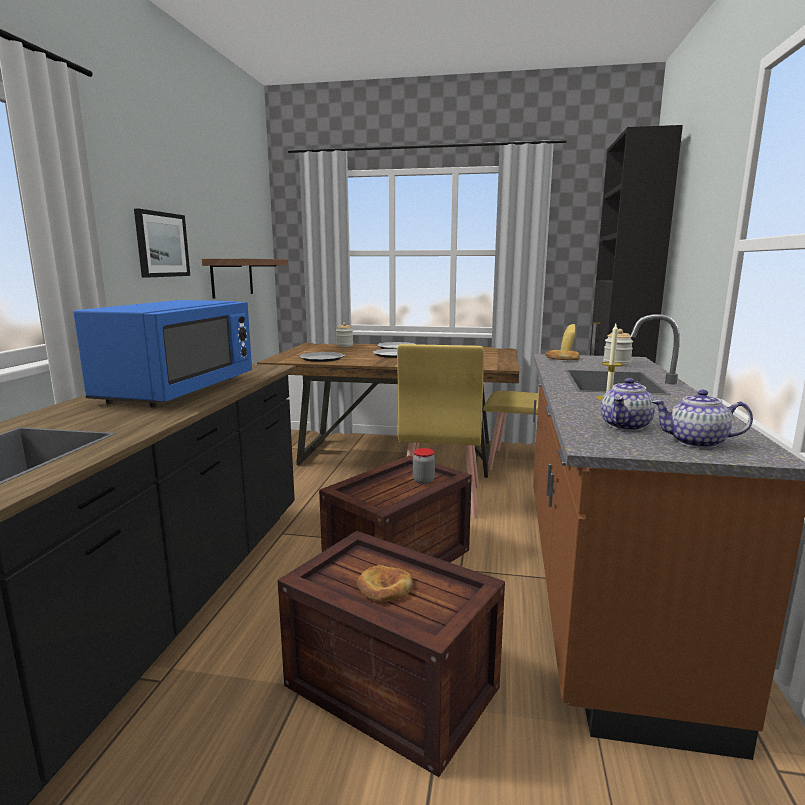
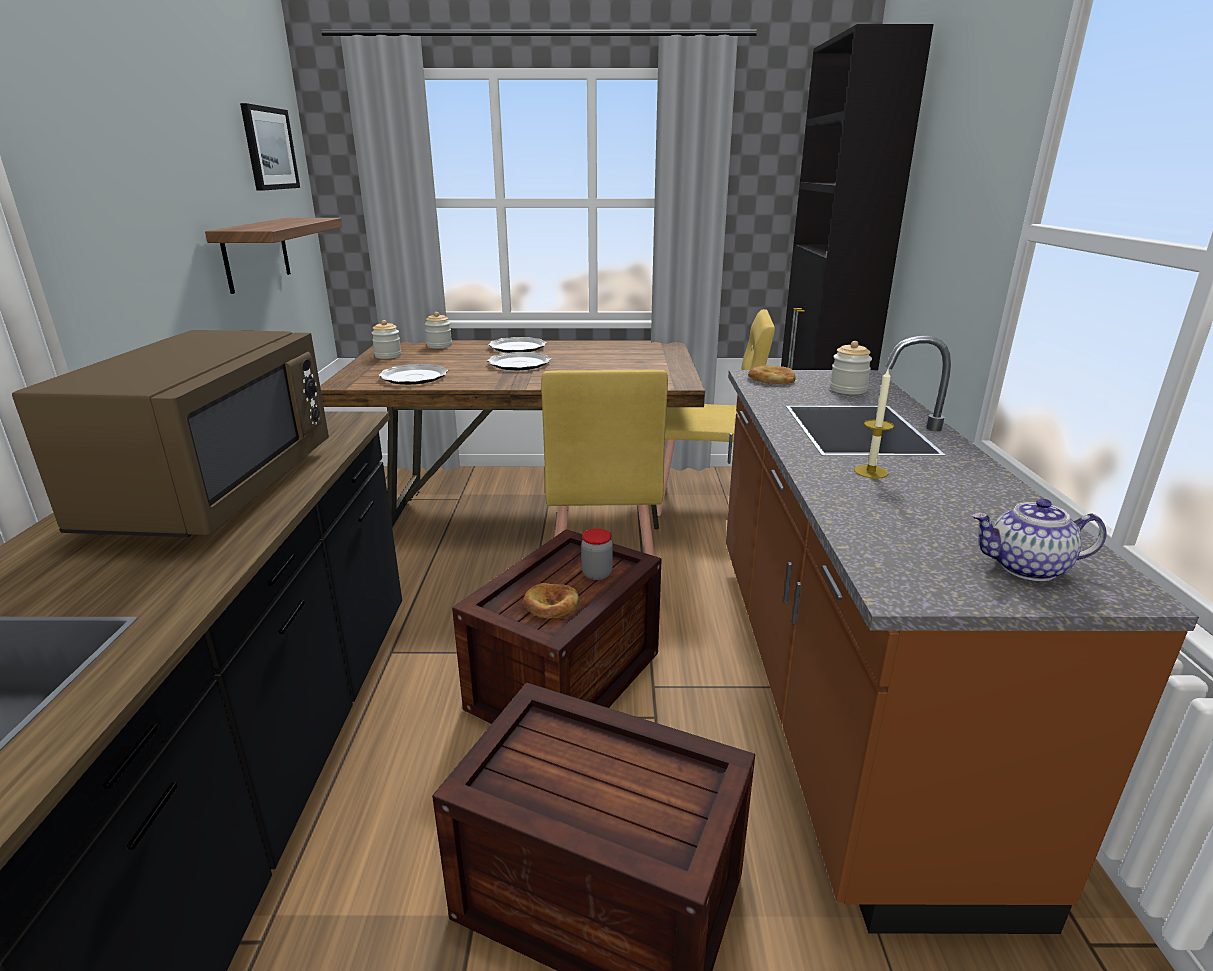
camera: 10 degrees left, 10 degrees up
(161, 244) = (136, 219): picture -> picture (269, 148)
(178, 390) = (216, 490): blue microwave -> brown microwave
(309, 349) = (388, 356): none -> jar
(384, 587) = (591, 785): bread -> bread (551, 604)
(626, 426) = (921, 536): teapot -> none

